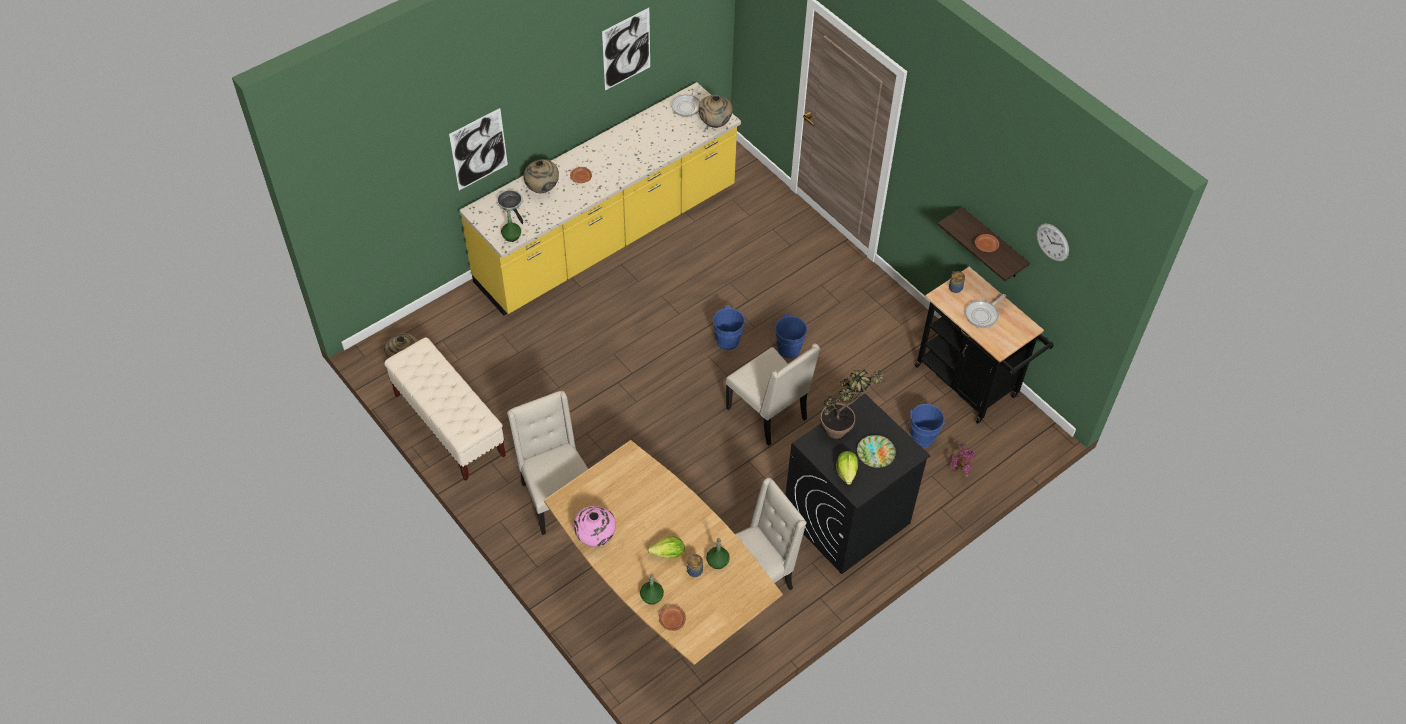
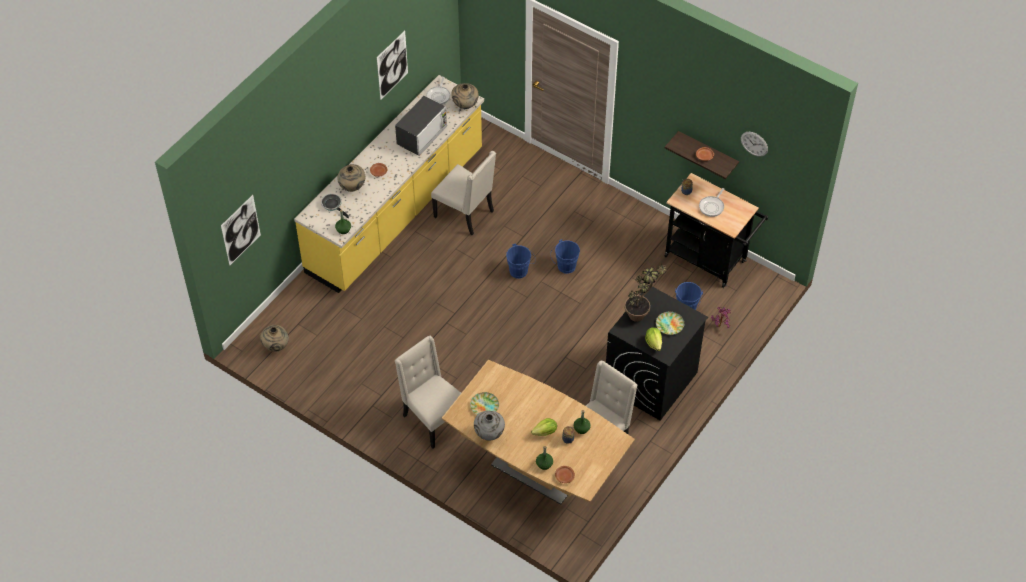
camera: 15 degrees left, 0 degrees up
(449, 425) = (330, 386): beige bench -> none
(479, 149) = (304, 169): picture -> picture (241, 230)
(596, 537) = (489, 434): pink vase -> grey vase
(603, 498) = (484, 405): none -> plate
(649, 147) = (422, 135): none -> microwave
(769, 414) = (568, 318): beige chair -> beige chair (465, 214)

